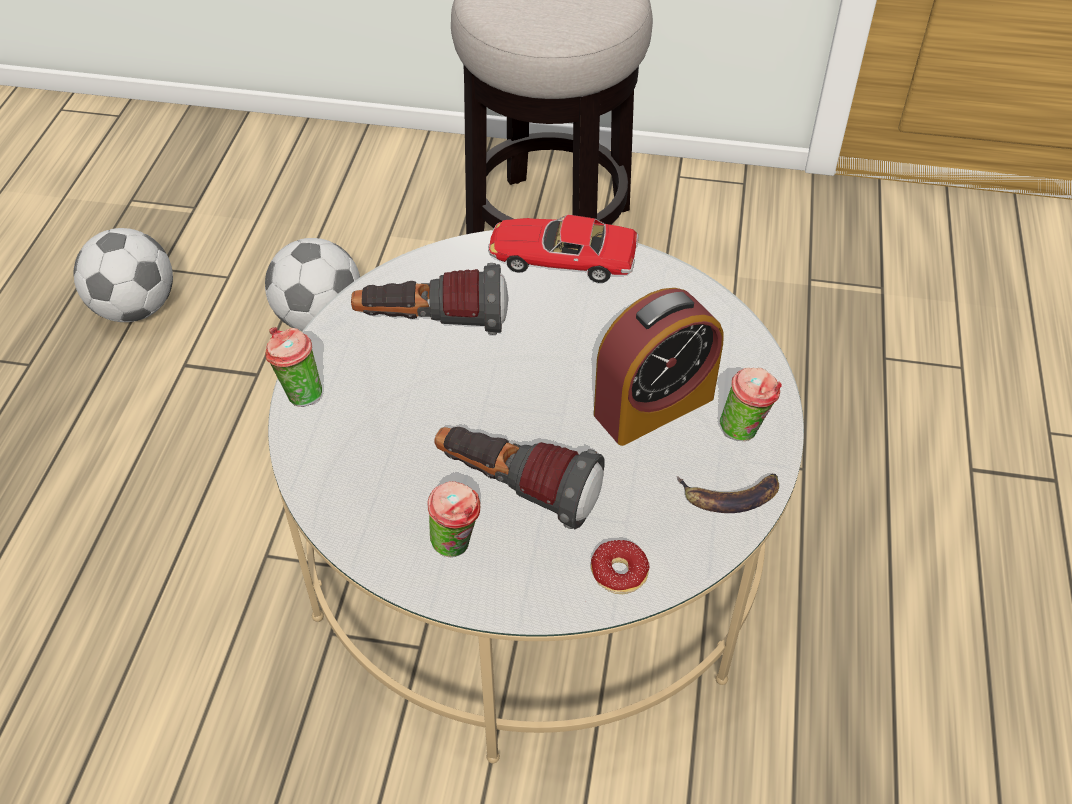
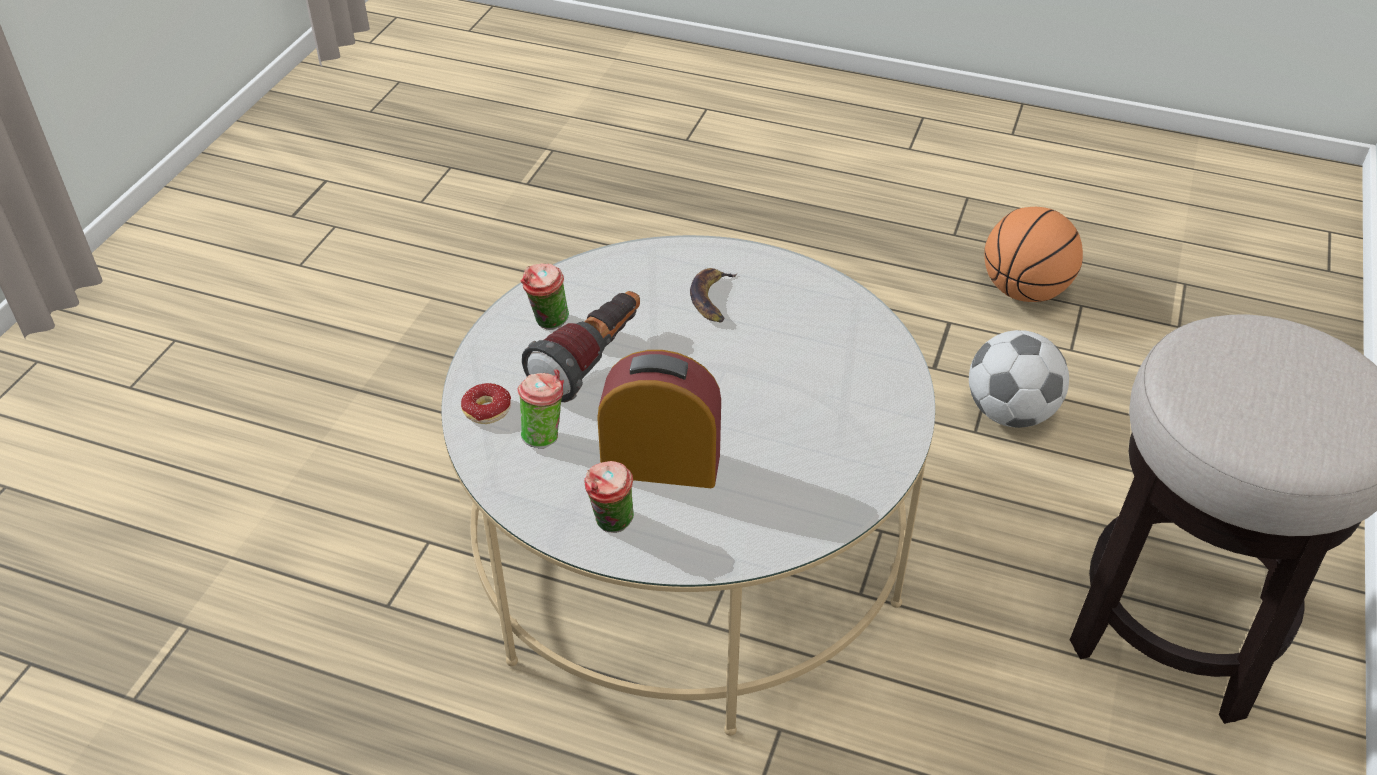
camera: 100 degrees right, 5 degrees down
(135, 308) = (1024, 291): football -> basketball
(299, 394) = (729, 251): cup -> cup (545, 435)
(432, 325) = (797, 330): flashlight -> none
(562, 260) = (879, 429): toy car -> none
(653, 406) = (660, 464): alarm clock -> alarm clock turned 120 degrees clockwise
(730, 496) = (539, 497): banana -> banana (713, 299)

